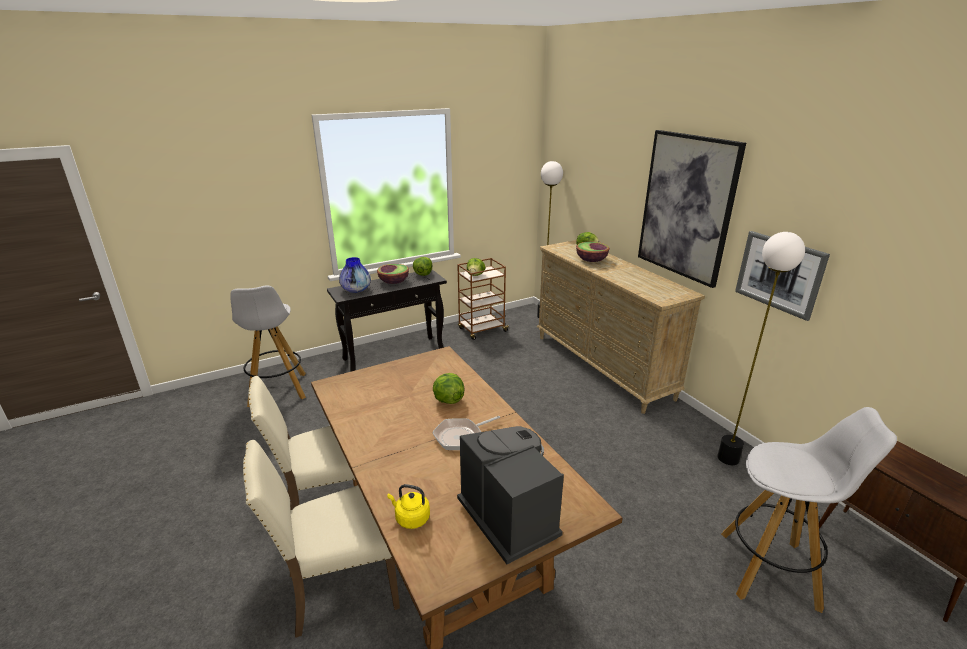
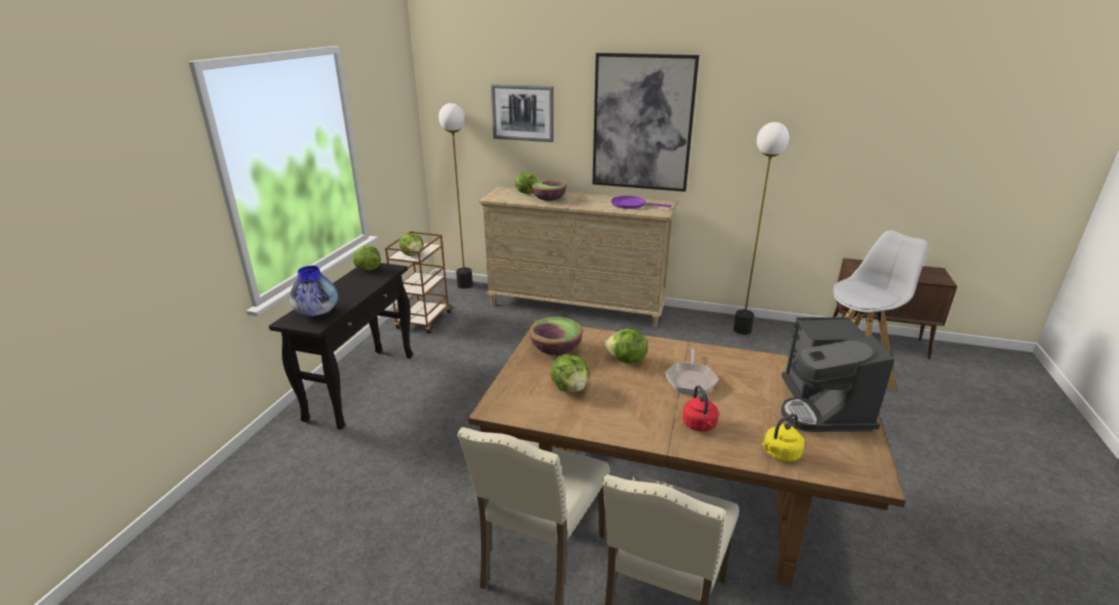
camera: 45 degrees left, 0 degrees up
(278, 390) = (265, 501): white stool -> none
(384, 396) = (570, 388): none -> lettuce
(394, 282) = (348, 288): bowl -> bowl (555, 349)
(404, 466) = (699, 425): none -> red kettle
(509, 516) = (822, 407): coffee machine -> coffee machine turned 105 degrees counterclockwise
(651, 285) = (631, 205): none -> purple frying pan
(779, 274) = (747, 162): picture -> picture (522, 112)

